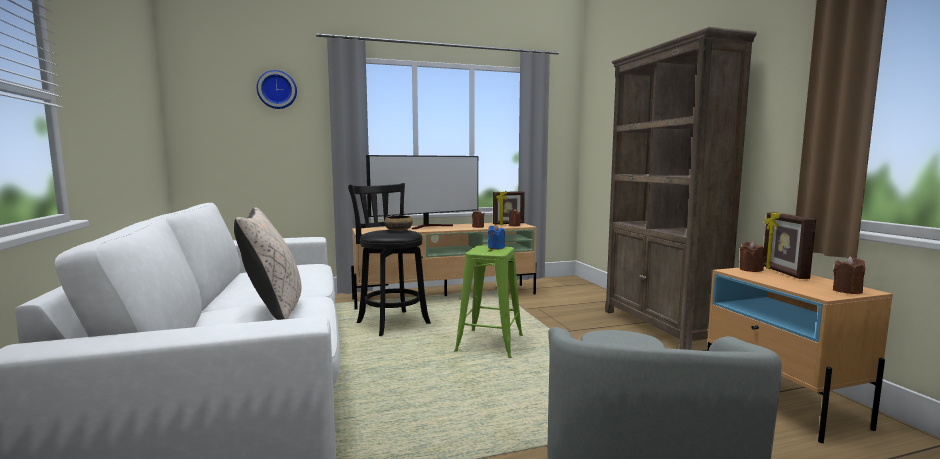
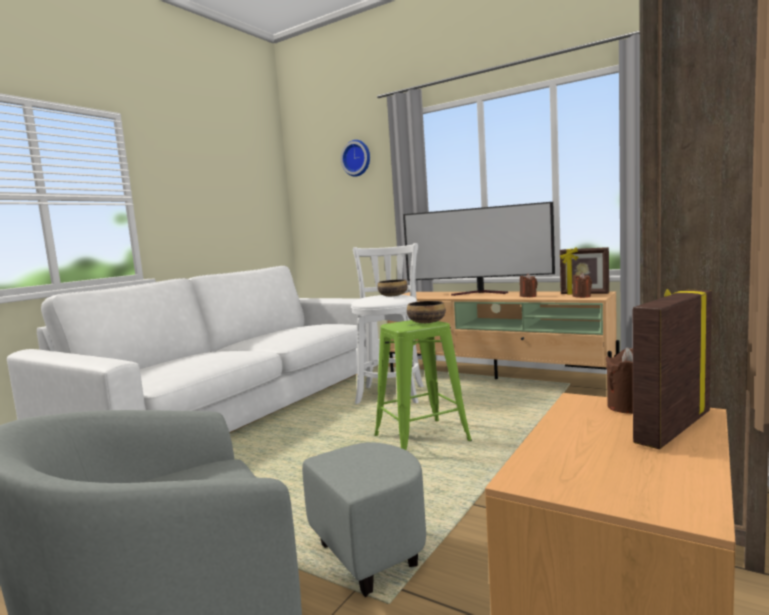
camera: 50 degrees right, 0 degrees up
(274, 308) = (208, 355): beige pillow -> none
(391, 322) = (391, 394): black stool -> white stool
(496, 248) = (426, 322): blue candle -> bowl
(847, 291) = (624, 492): brown candle -> none

